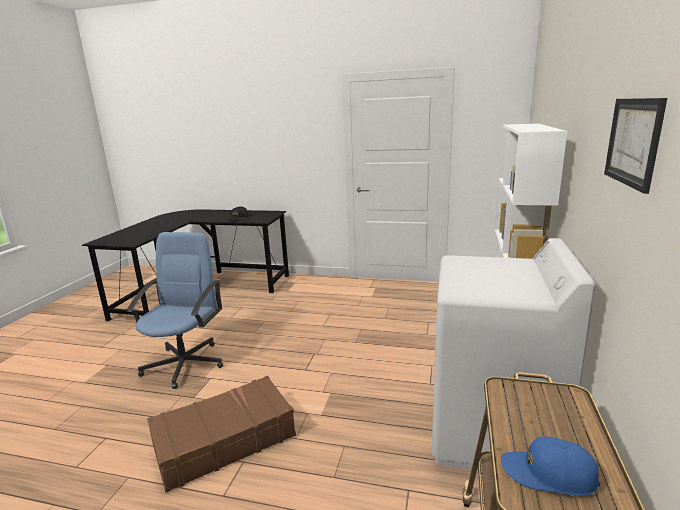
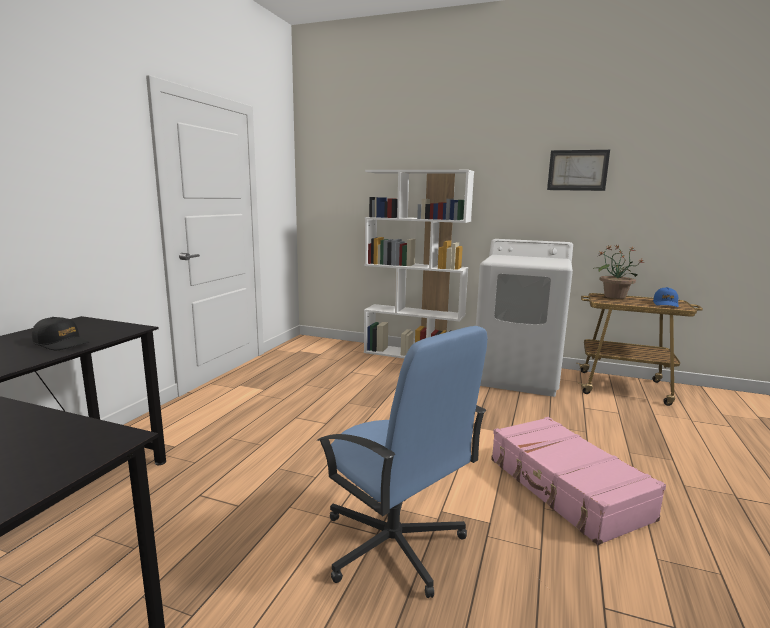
camera: 85 degrees left, 5 degrees down
(185, 363) = (394, 545): blue office chair -> blue office chair turned 150 degrees counterclockwise
(224, 440) = (566, 489): brown suitcase -> pink suitcase
(570, 411) = (614, 296): none -> potted plant

